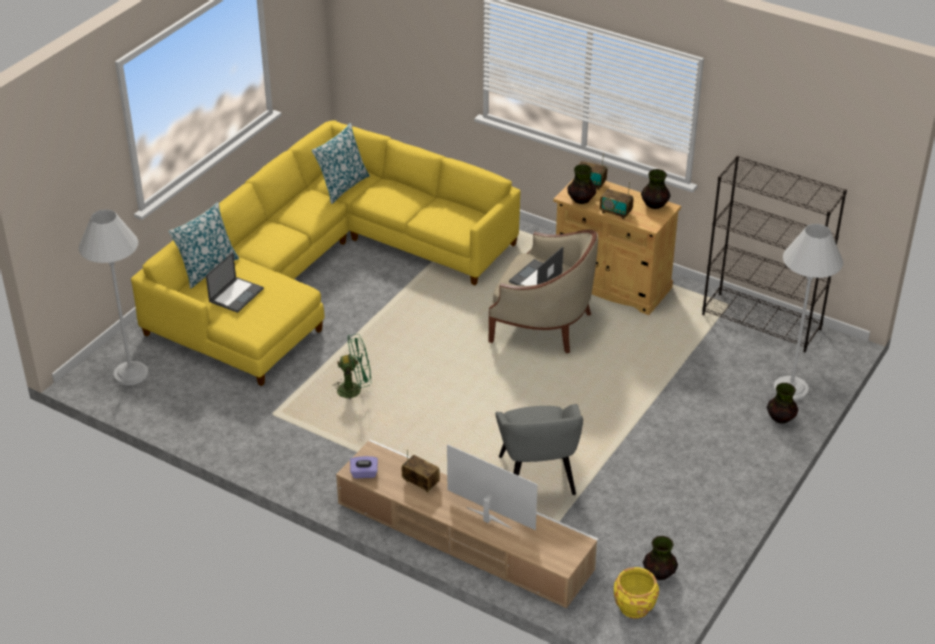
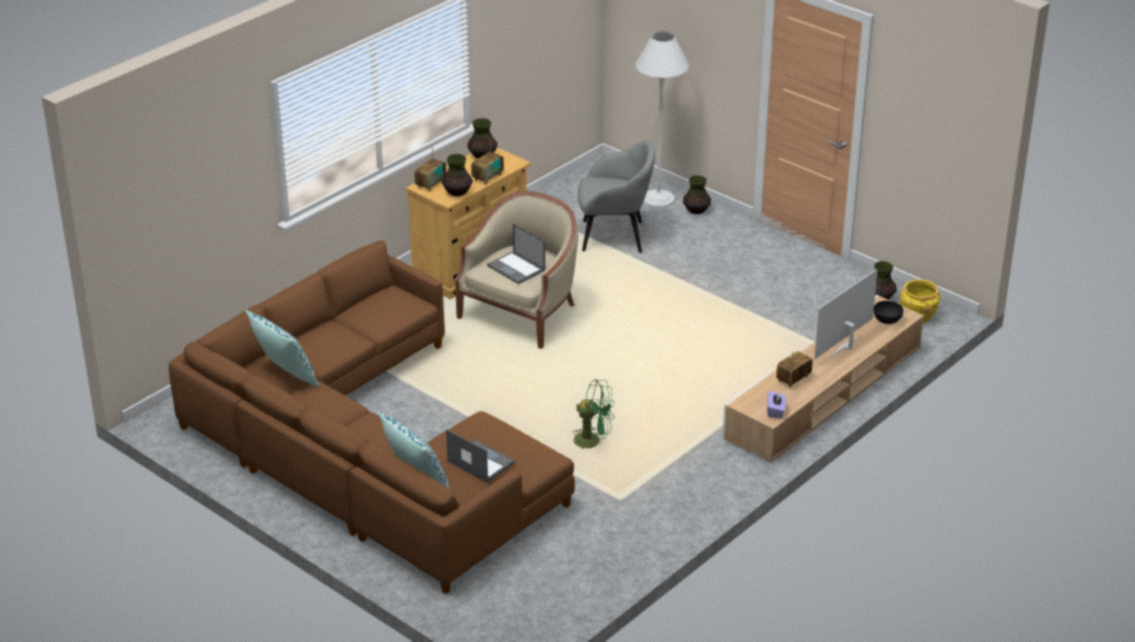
camera: 80 degrees left, 5 degrees down
(131, 373) = (519, 605): white floor lamp -> none
(320, 269) = (366, 450): yellow sofa -> brown sofa
(354, 389) = (593, 441): green fan -> green fan turned 105 degrees clockwise
(537, 477) = (750, 344): grey armchair -> grey armchair (614, 236)
(549, 548) = (887, 319): none -> black bowl
(762, 322) = (560, 197): black bookcase -> none

